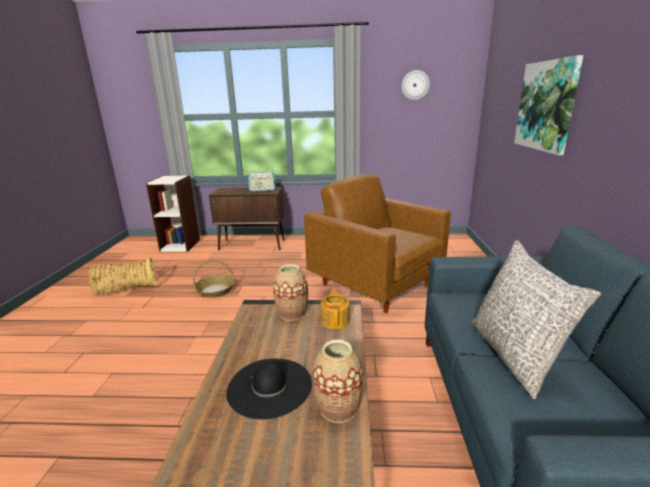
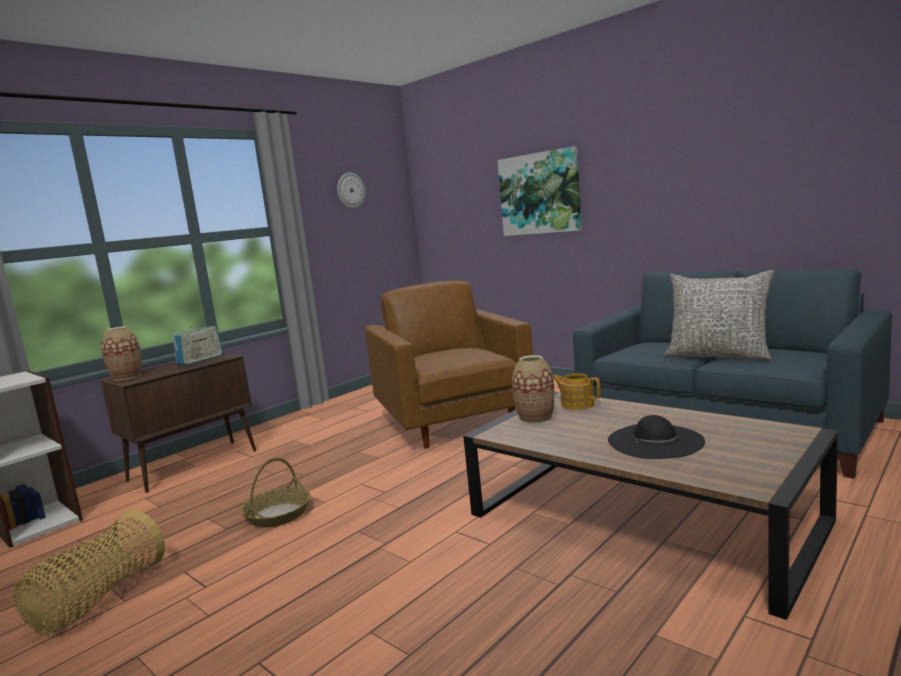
camera: 50 degrees left, 10 degrees down
(338, 408) = (711, 422): vase -> vase (127, 377)
(376, 285) = (453, 422): brown armchair -> brown armchair turned 75 degrees clockwise

